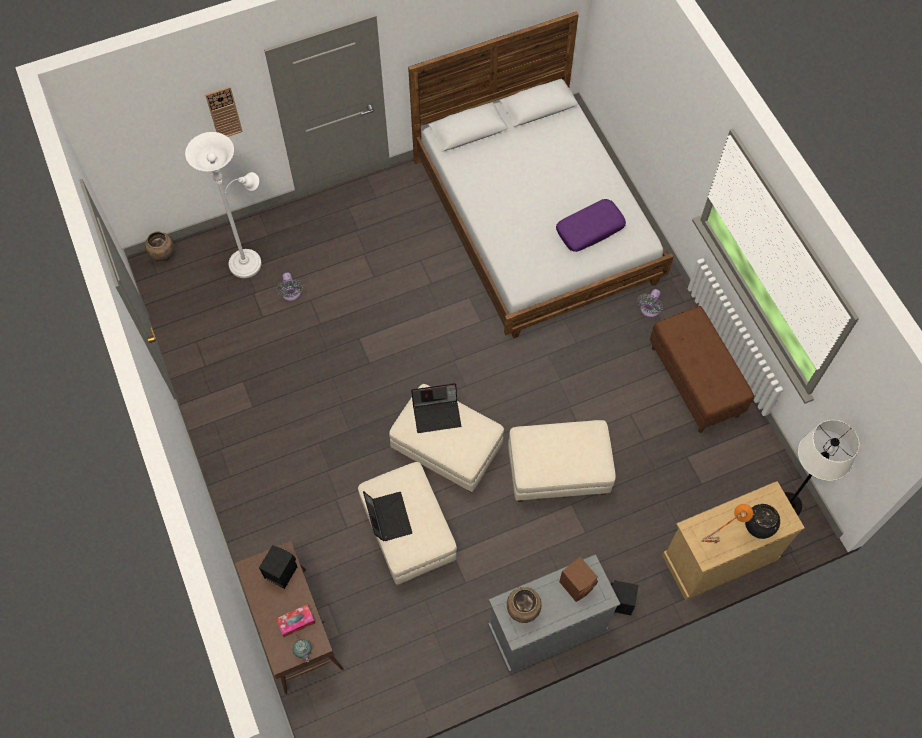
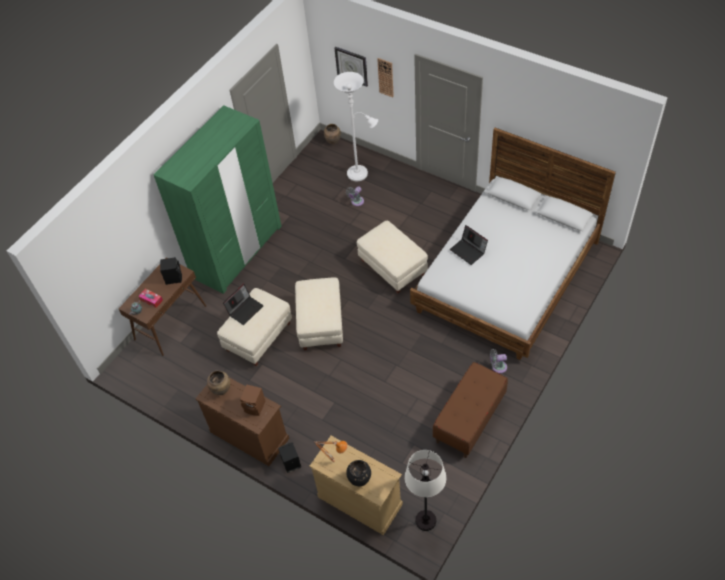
camera: 60 degrees right, 10 degrees down
(162, 134) = (351, 66): none -> wall clock
(246, 478) = (237, 251): none -> green wardrobe
(437, 413) = (323, 294): laptop -> laptop (468, 251)
(547, 628) = (249, 435): grey dresser -> brown dresser
(558, 472) = (350, 384): beige ottoman -> beige ottoman (393, 267)
(590, 229) = (502, 288): purple pillow -> none

